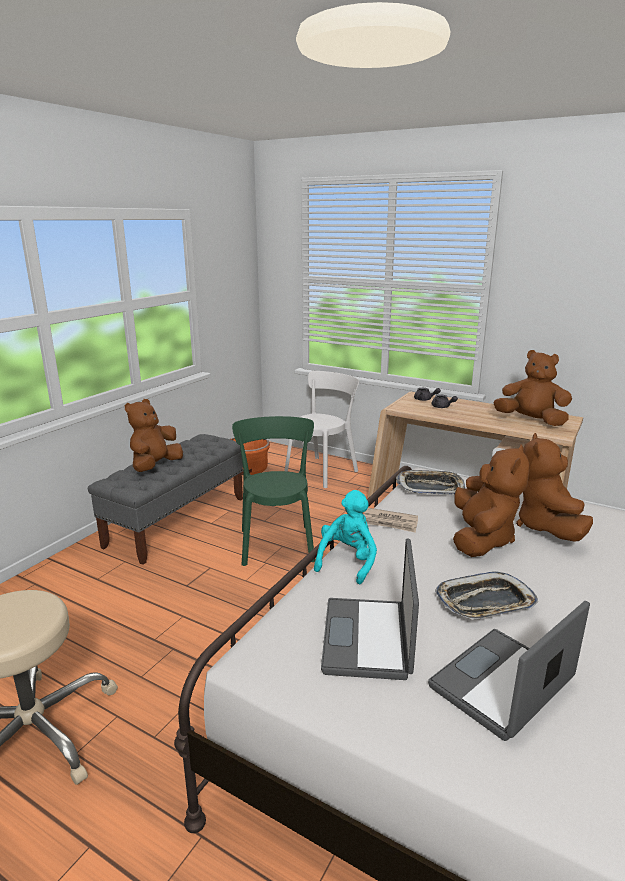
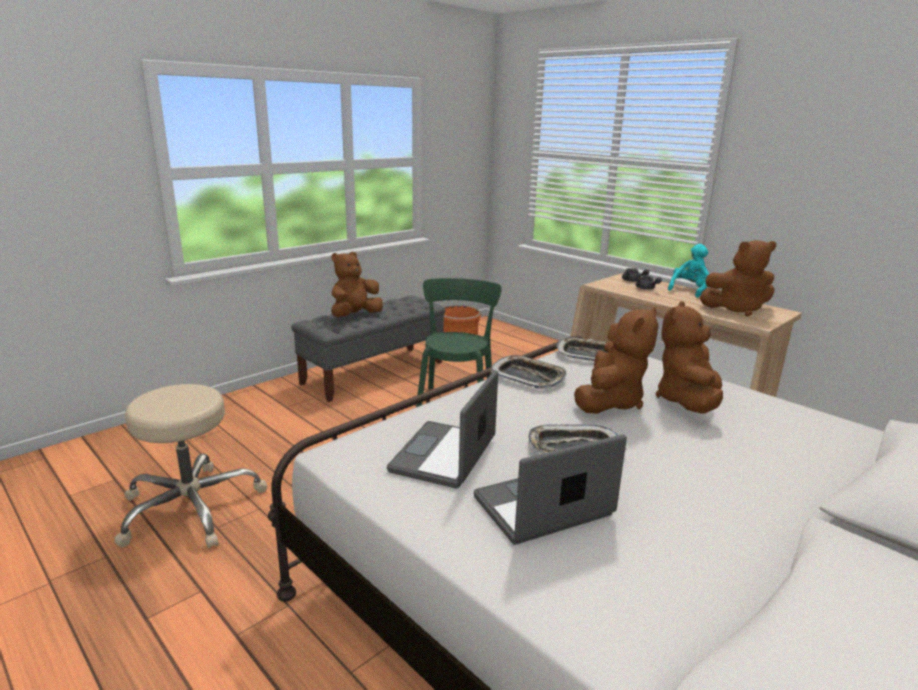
camera: 15 degrees right, 0 degrees up
(323, 470) = (531, 349): white chair -> none
(347, 561) = (466, 399): turquoise plush toy -> turquoise plush toy (689, 290)
(390, 522) = (528, 377): newspaper -> tray
(531, 421) = (736, 309): brown plush toy -> brown plush toy turned 135 degrees clockwise

